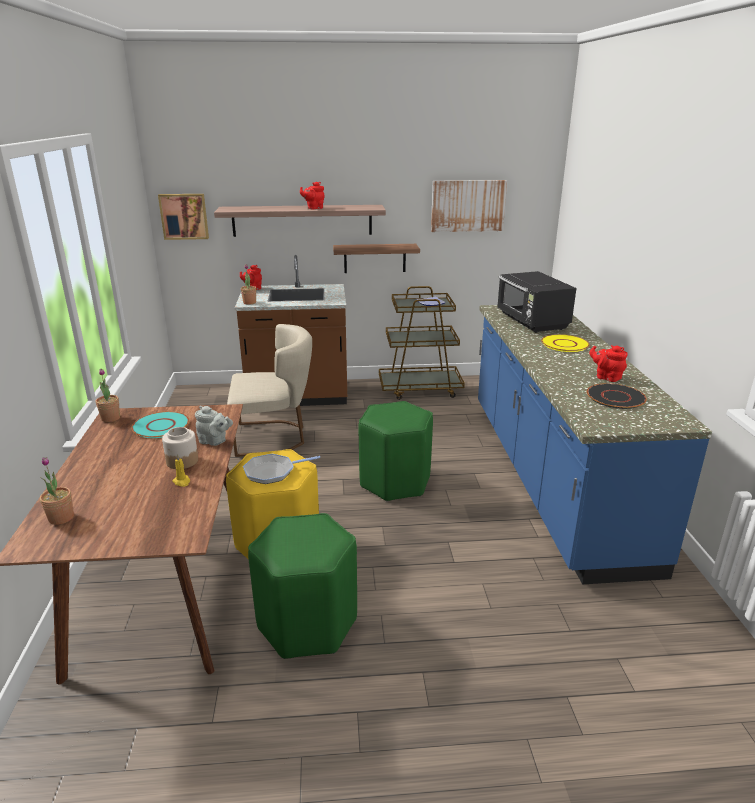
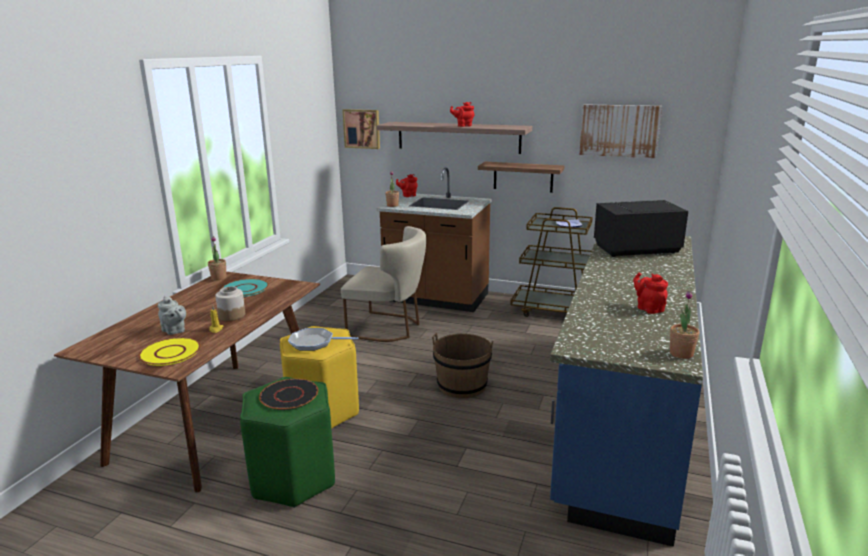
camera: 25 degrees right, 5 degrees down
(61, 518) = (119, 336): potted plant -> potted plant (681, 354)
(214, 441) = (269, 306): grey teapot -> grey teapot (174, 331)
(395, 482) = (462, 386): green stool -> brown bucket
(532, 322) = (635, 249): black microwave -> black microwave turned 75 degrees clockwise
(564, 344) = (643, 273): yellow plate -> yellow plate (170, 353)
(615, 397) = (633, 327): black plate -> black plate (289, 395)

